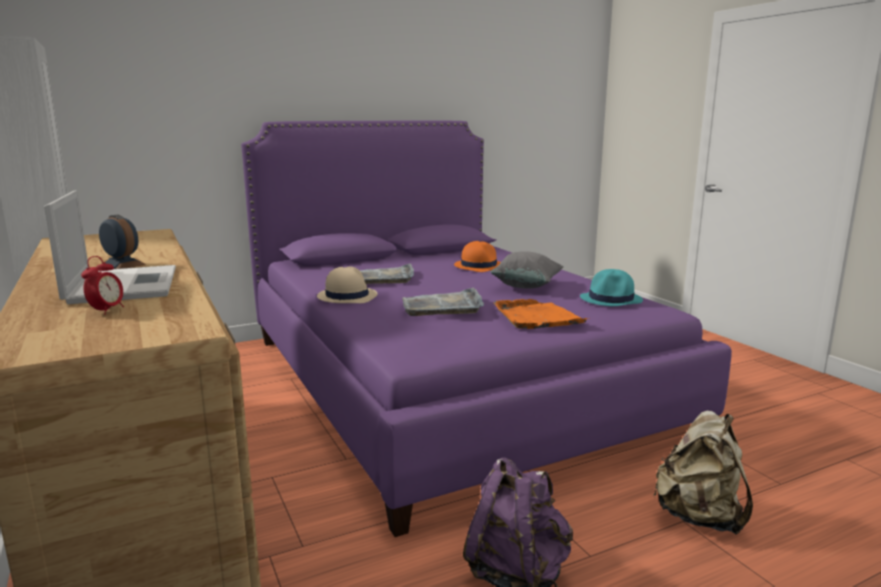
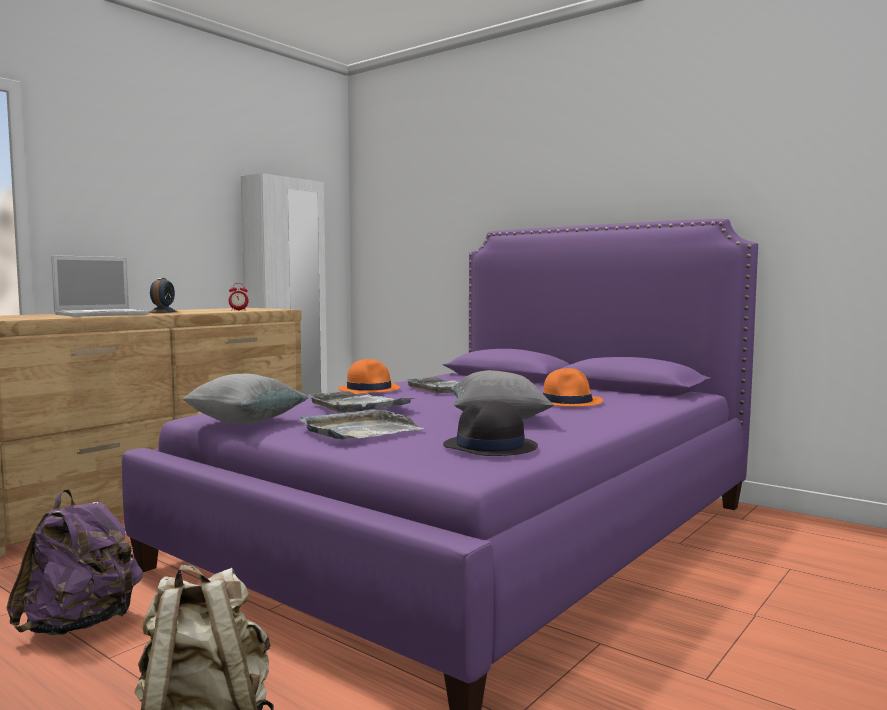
camera: 65 degrees right, 10 degrees down
(107, 311) = (38, 316): alarm clock -> alarm clock (238, 310)
(347, 296) = (369, 389): beige hat -> orange hat
(464, 344) = (245, 422): none -> grey pillow
(537, 317) = (359, 430): orange tray -> grey tray
(611, 299) = (490, 447): turquoise hat -> black hat

